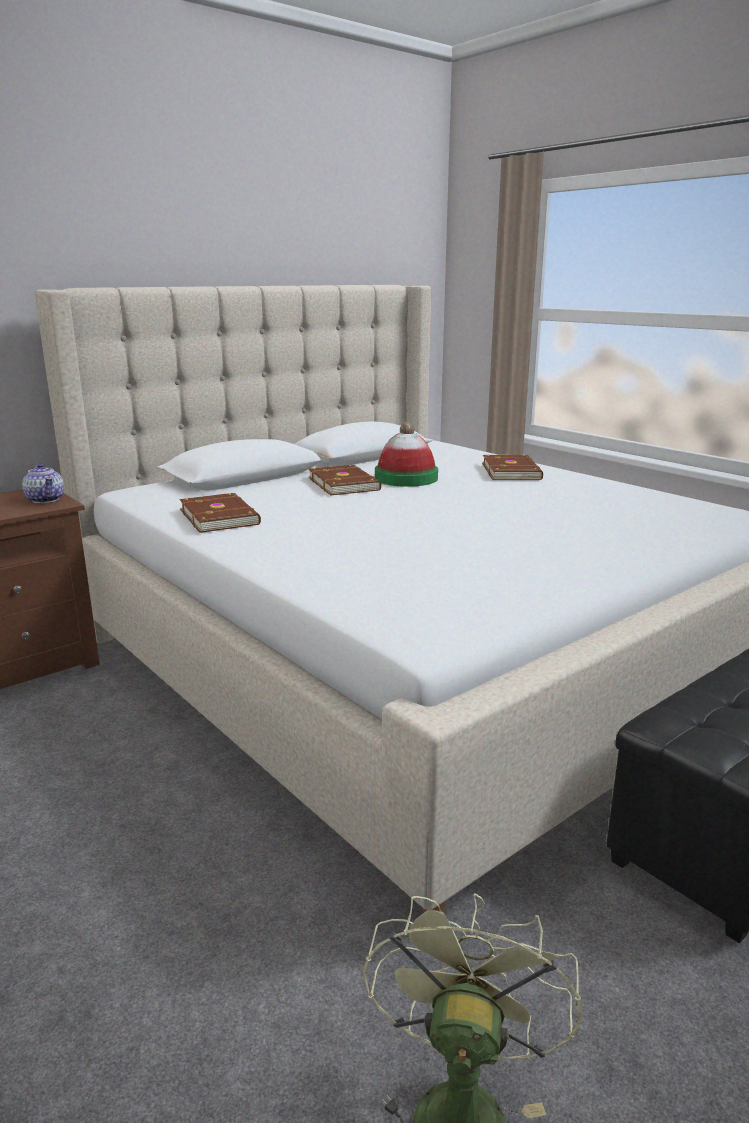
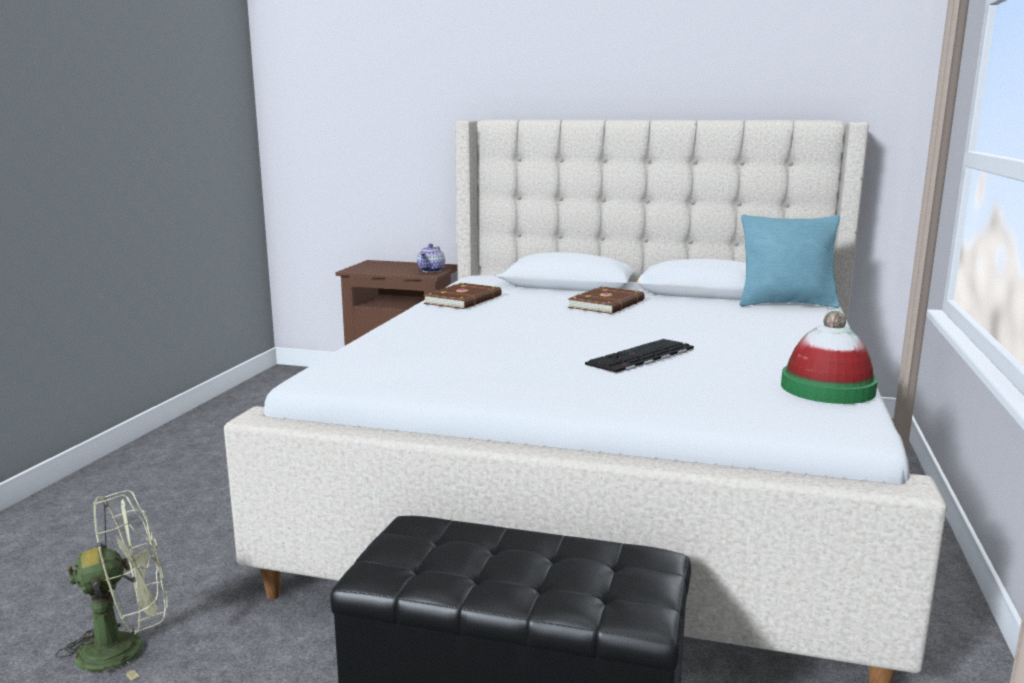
camera: 55 degrees right, 5 degrees down
(406, 478) = (667, 313): hat -> hat (827, 388)
(437, 451) = (786, 304): none -> turquoise pillow
(512, 471) = (779, 332): brown book -> none
(526, 514) = (641, 357): none -> keyboard

